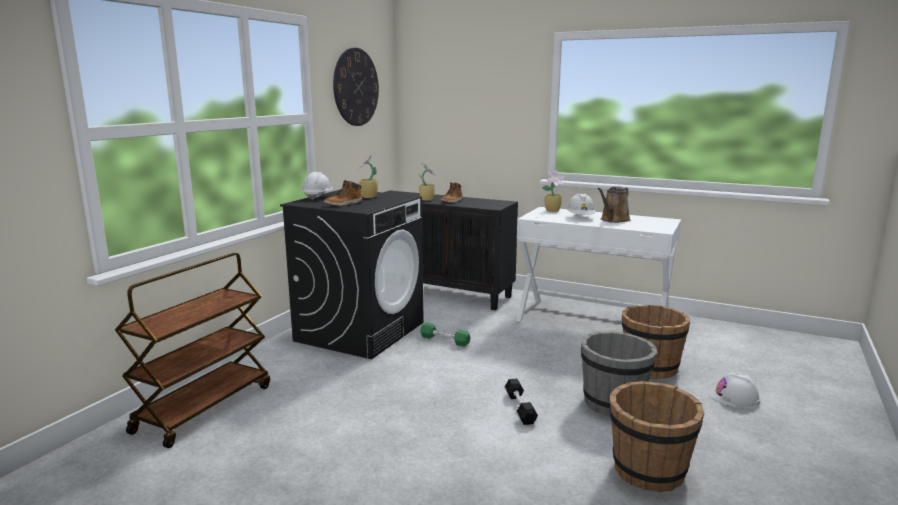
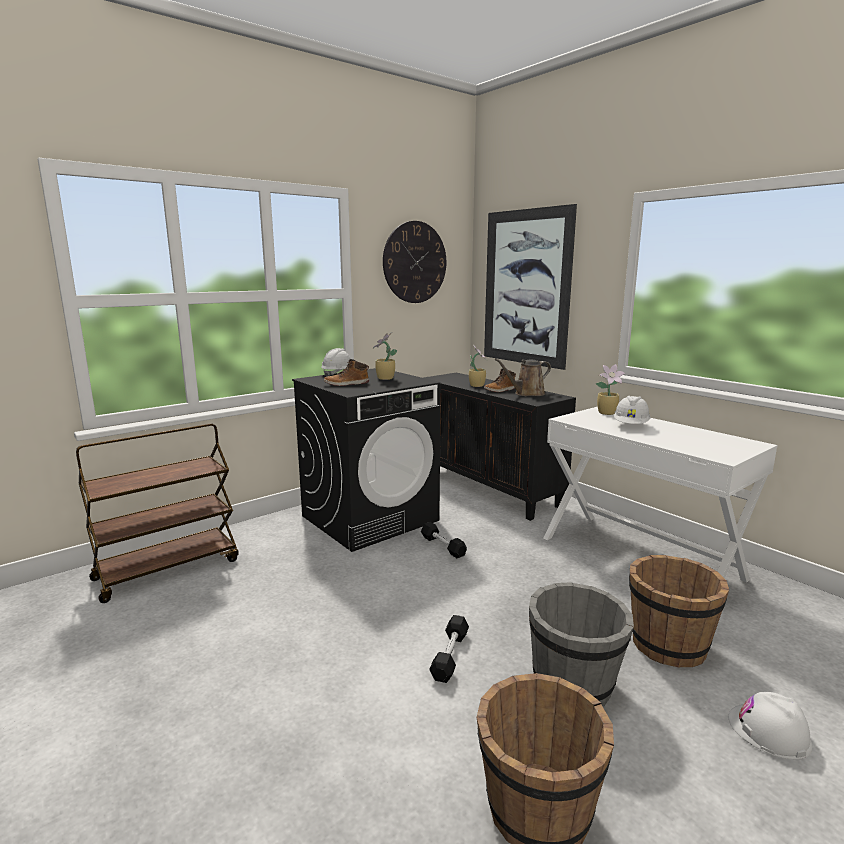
camera: 25 degrees right, 0 degrees up
(444, 340) = (443, 546): green dumbbell -> black dumbbell
(455, 110) = (526, 288): none -> picture
(613, 220) = (671, 435): brown watering can -> brown watering can (527, 394)

